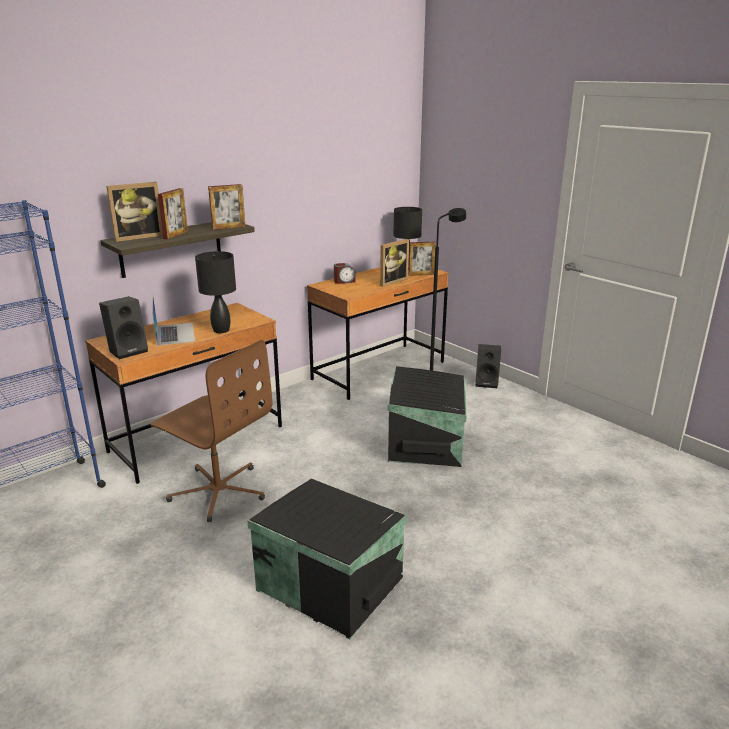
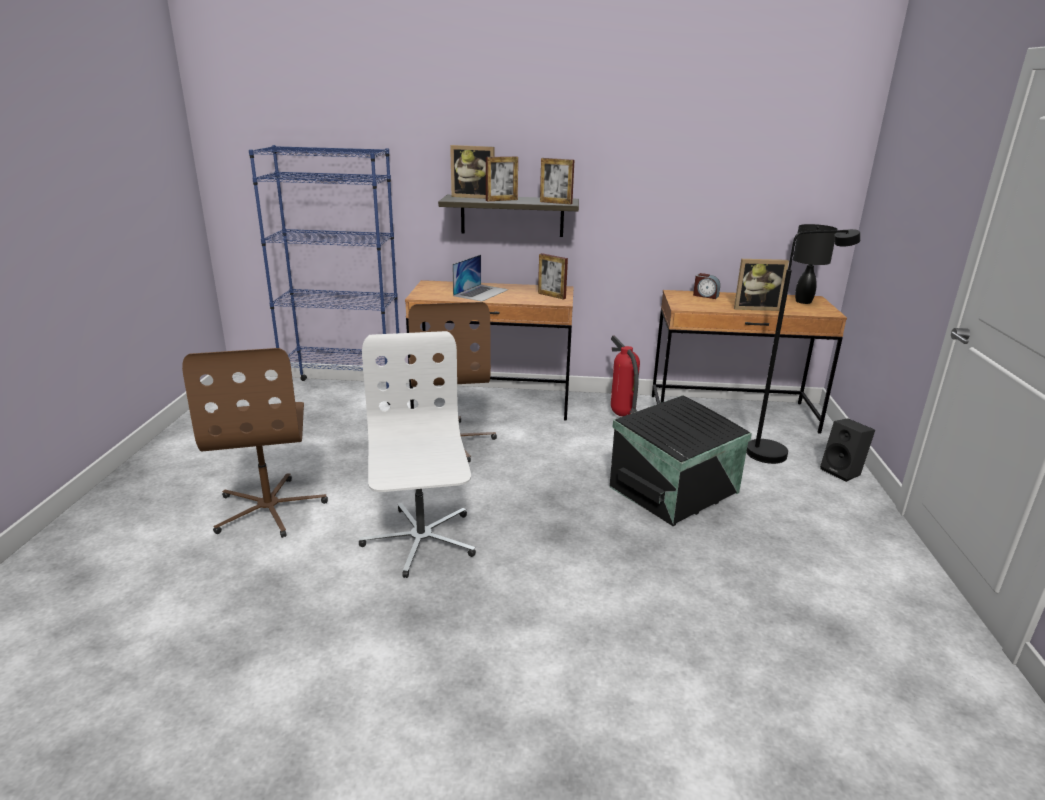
camera: 45 degrees right, 0 degrees up
(128, 350) = (429, 293): black speaker -> none
(152, 648) = (270, 508): none -> brown office chair
(220, 330) = (516, 300): black table lamp -> none
(313, 404) = (621, 415): none -> fire extinguisher
(330, 582) = (420, 540): black storage box -> white office chair
(421, 274) = (806, 311): picture frame -> picture frame (551, 296)

